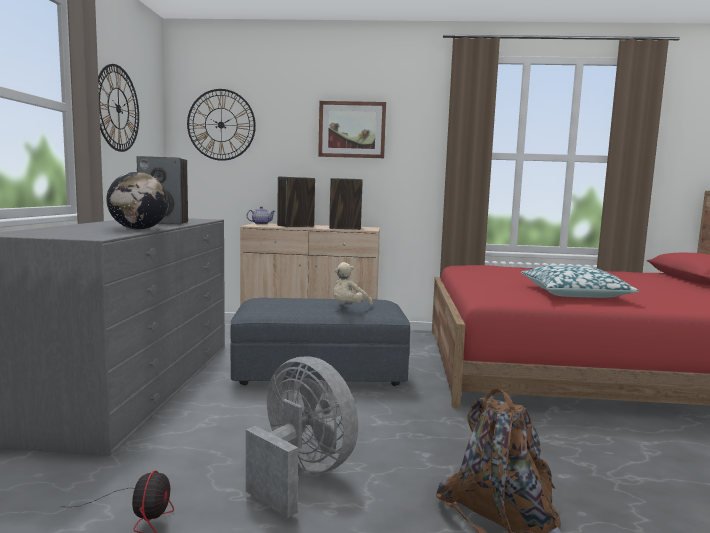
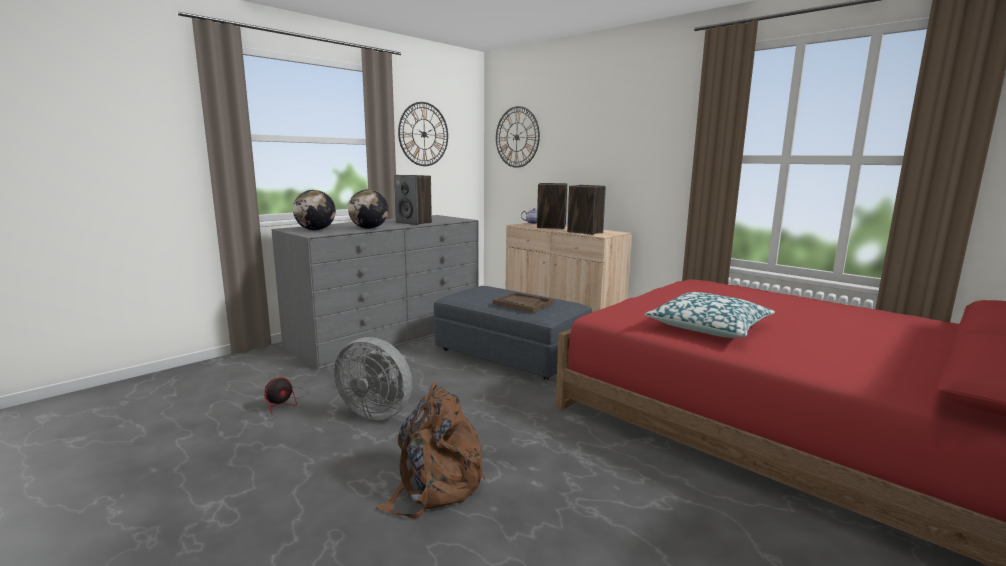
camera: 40 degrees right, 5 degrees up
(65, 233) = (315, 230): none -> globe
(300, 474) = (378, 412): grey fan -> grey fan turned 120 degrees clockwise
(348, 307) = (523, 304): beige plush toy -> brown tray
(352, 130) = (612, 136): picture -> none

